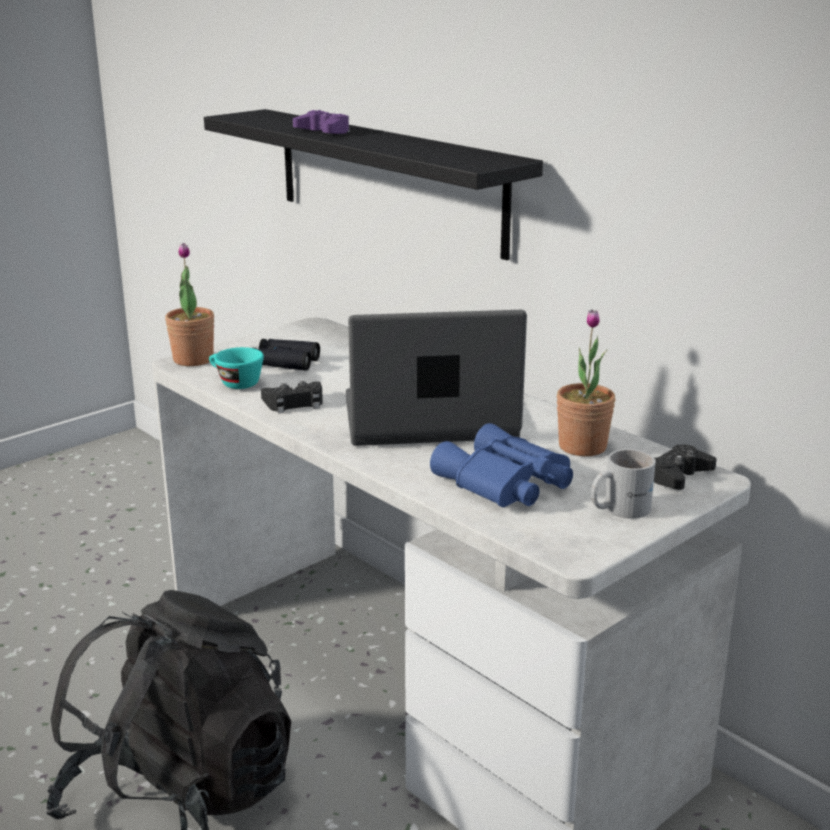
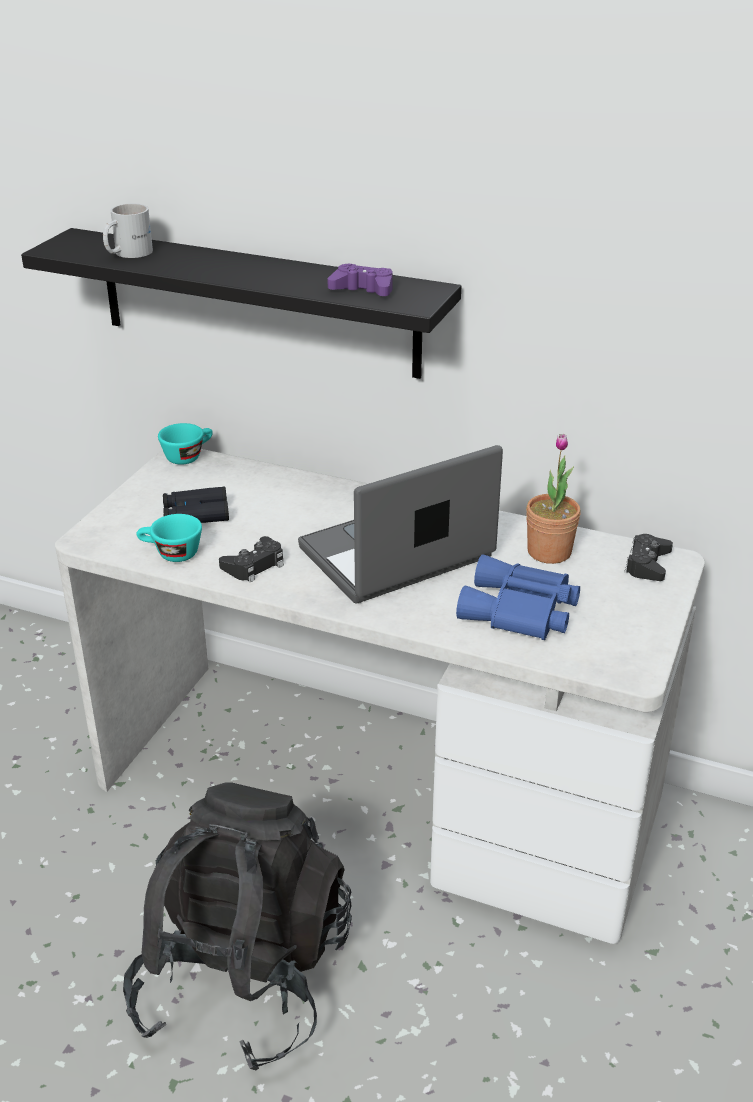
camera: 25 degrees left, 10 degrees up
(193, 359) = (98, 533): potted plant -> none
(321, 325) = (188, 456): none -> turquoise cup
(323, 131) = (192, 265): purple game controller -> purple game controller (363, 289)
(618, 508) = (629, 613): white mug -> white mug (127, 253)

